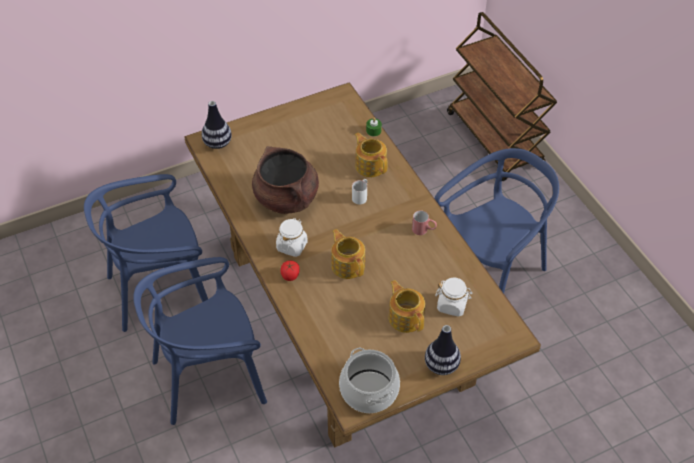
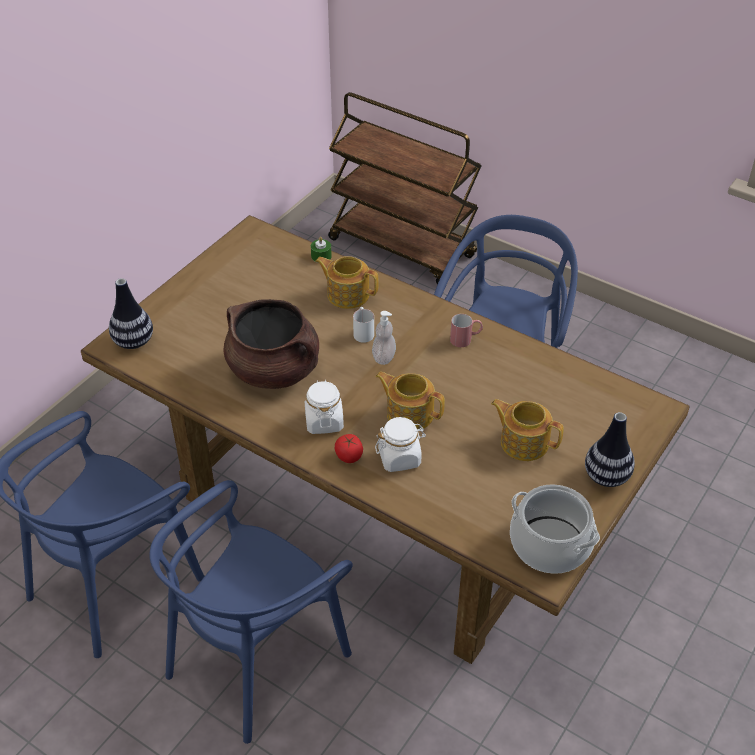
camera: 30 degrees left, 5 degrees down
(360, 219) = (384, 357): none -> soap dispenser
(452, 305) = (563, 406): white jar -> white jar (399, 458)

